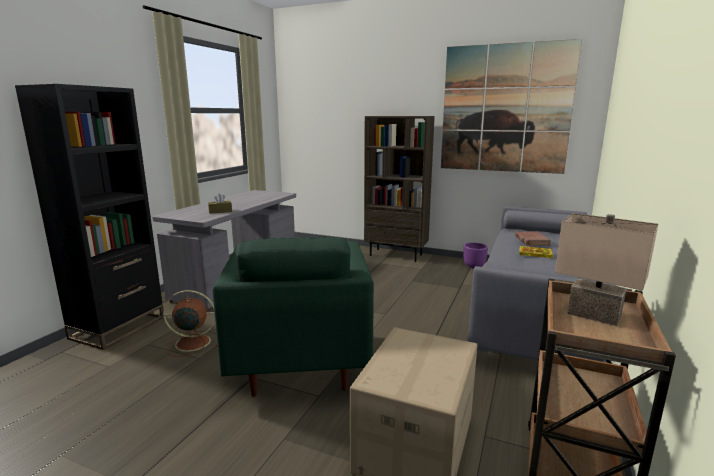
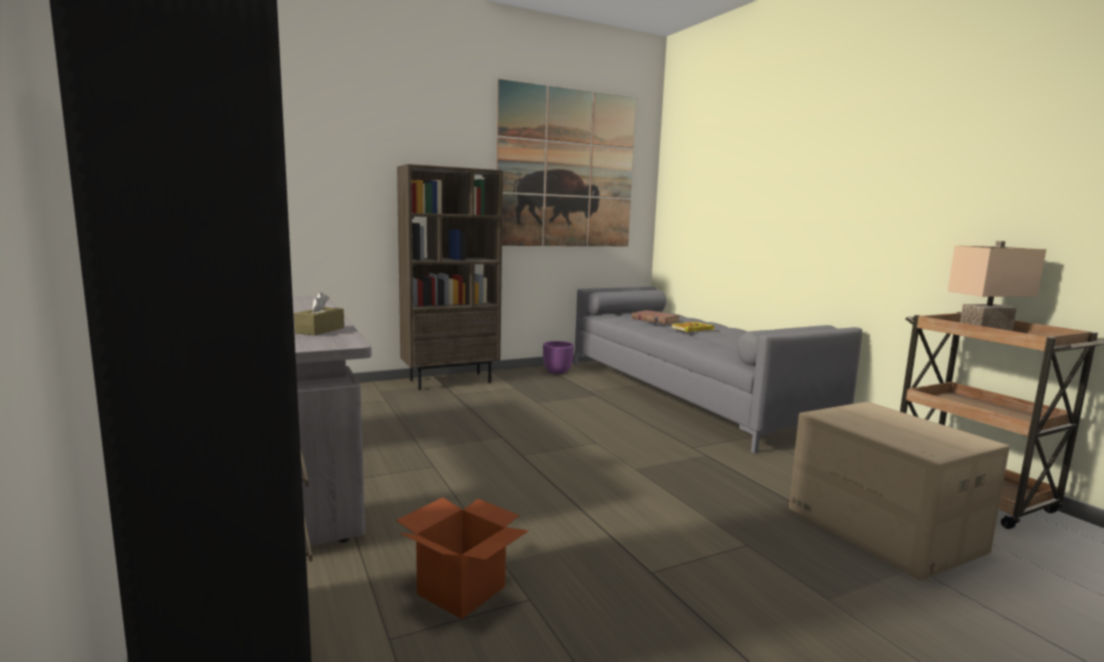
camera: 50 degrees left, 5 degrees down
(191, 343) = (461, 591): brown fan -> cardboard box
(300, 363) = (653, 528): green armchair -> none

